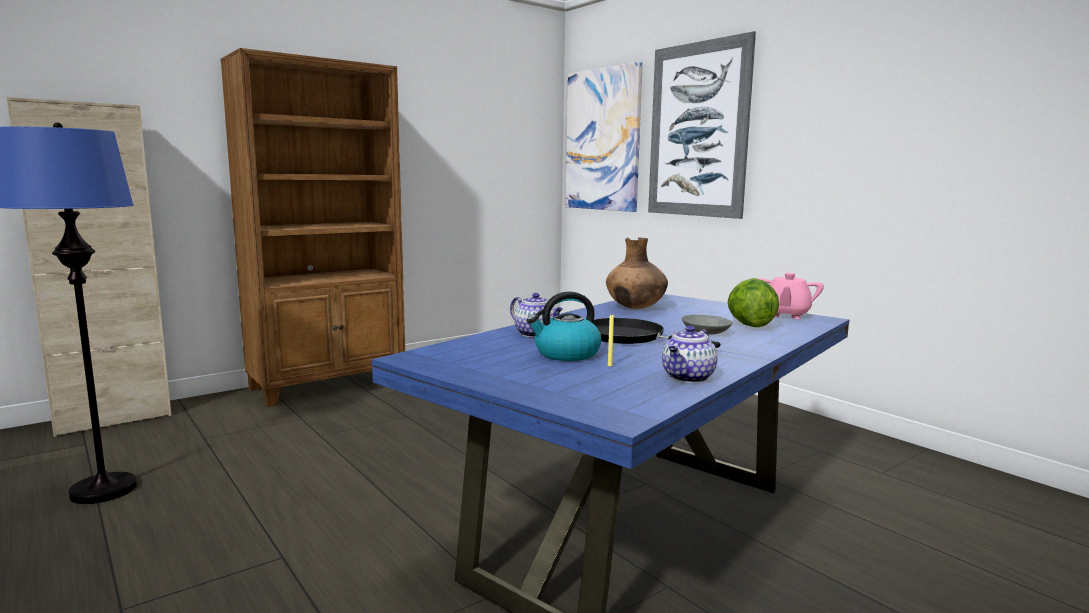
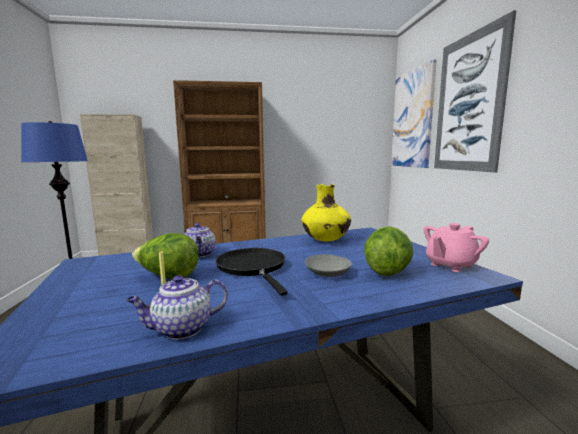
camera: 30 degrees right, 0 degrees up
(566, 354) = (168, 277): kettle -> lettuce
(636, 308) = (326, 240): brown vase -> yellow vase

